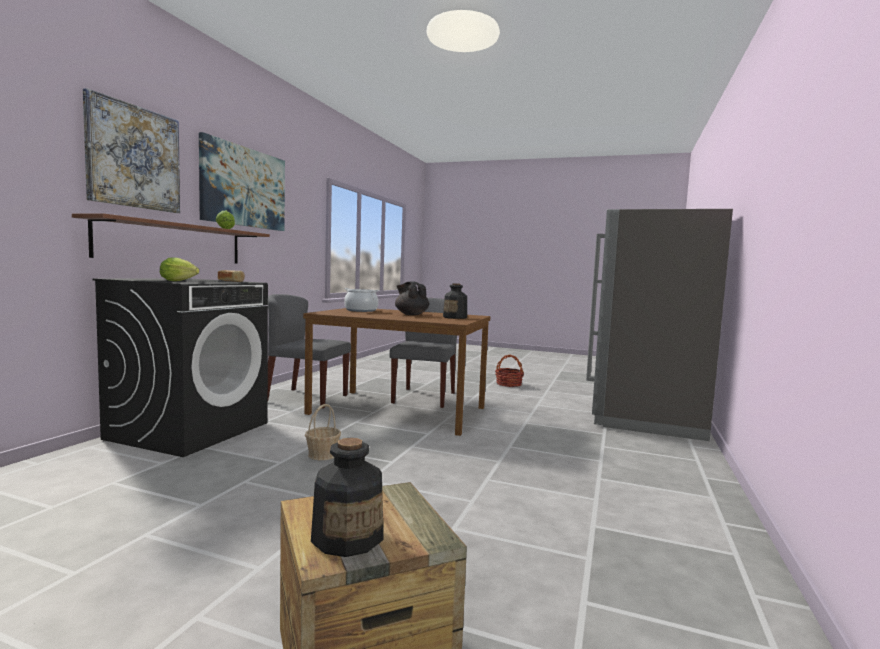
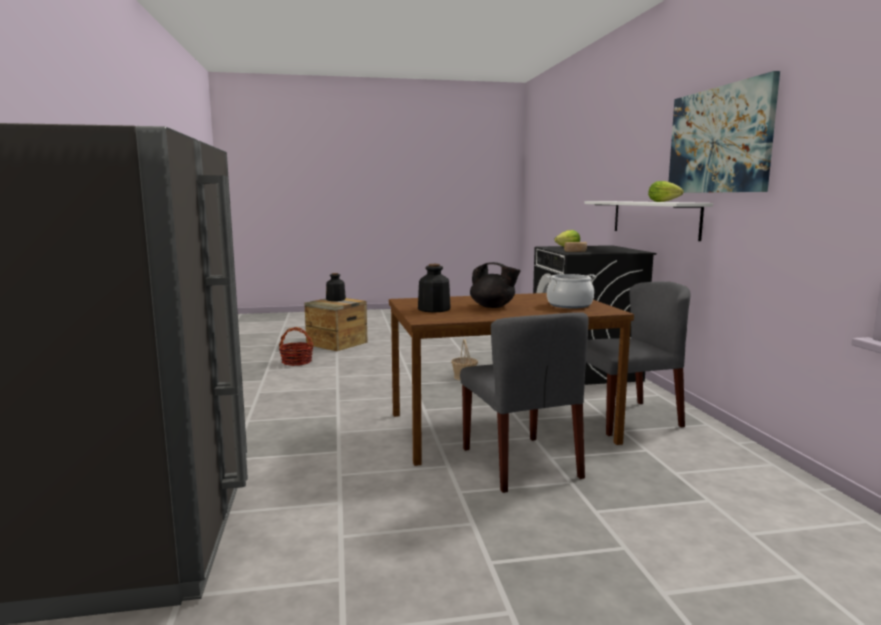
camera: 150 degrees right, 5 degrees up
(134, 157) = (638, 149): picture -> none
(174, 243) = (653, 218): brown shelf -> white shelf
(508, 384) = (450, 582): basket -> basket (297, 362)

